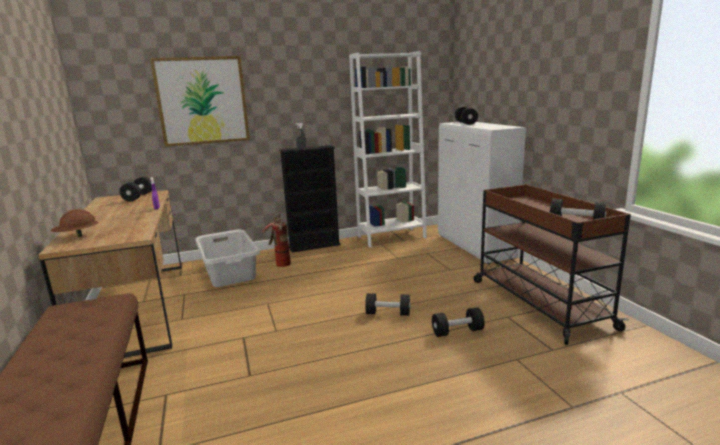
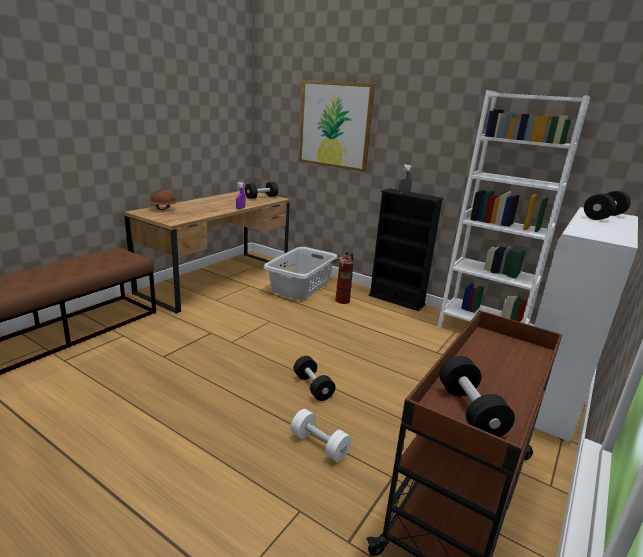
camera: 50 degrees right, 5 degrees up
(457, 331) = (319, 445): black dumbbell -> white dumbbell

